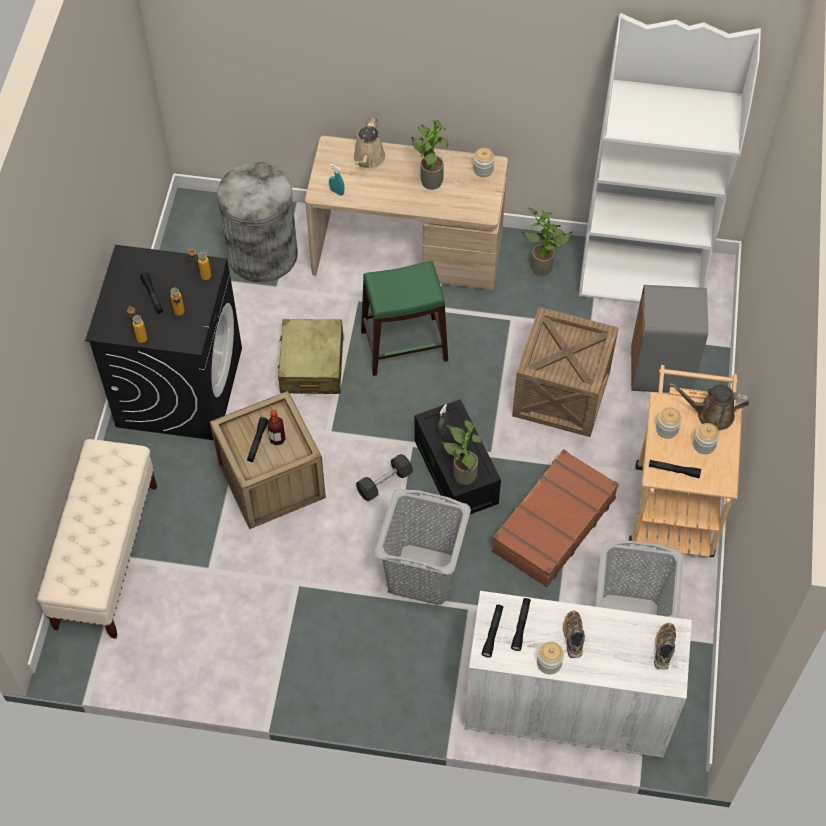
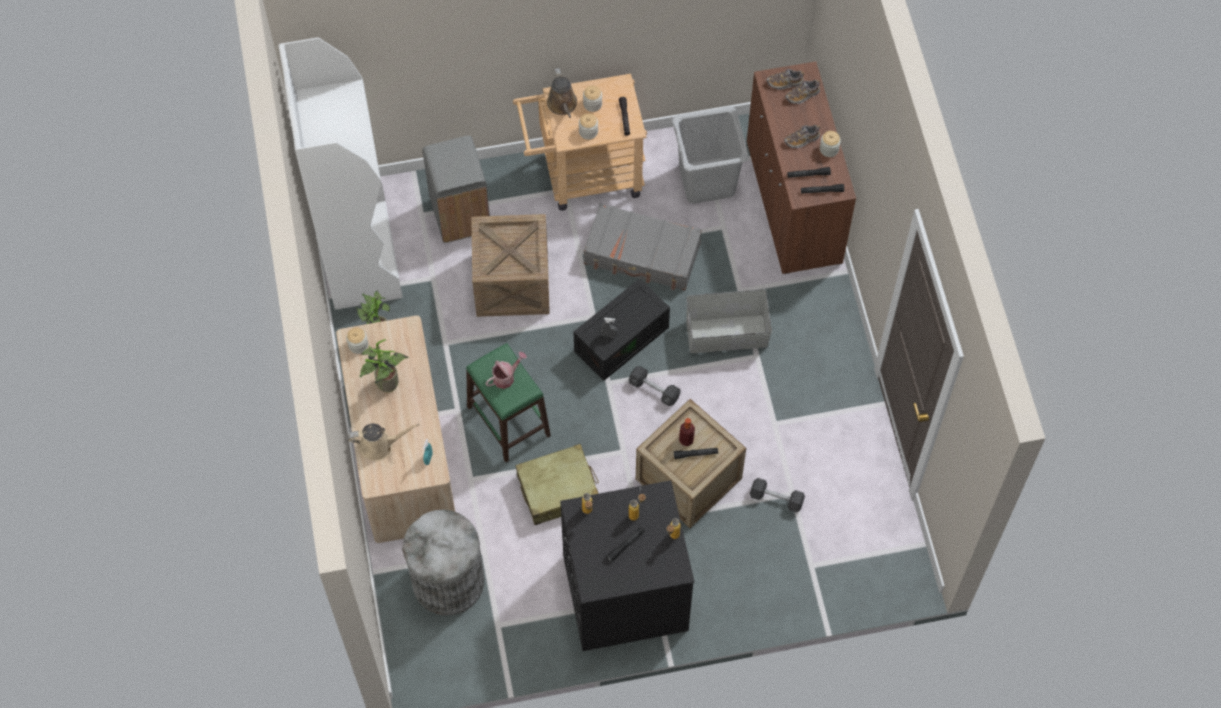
camera: 110 degrees left, 5 degrees up
(107, 556) = (814, 581): beige bench -> none
(212, 553) = (776, 498): none -> black dumbbell
(404, 287) = (506, 377): none -> watering can
(421, 574) = (727, 334): grey laundry basket -> grey storage box
(461, 474) = (646, 308): potted plant -> none
(552, 525) = (642, 254): brown suitcase -> grey suitcase
(566, 707) = (793, 203): white cabinet -> brown cabinet
(638, 662) = (802, 95): none -> shoe

